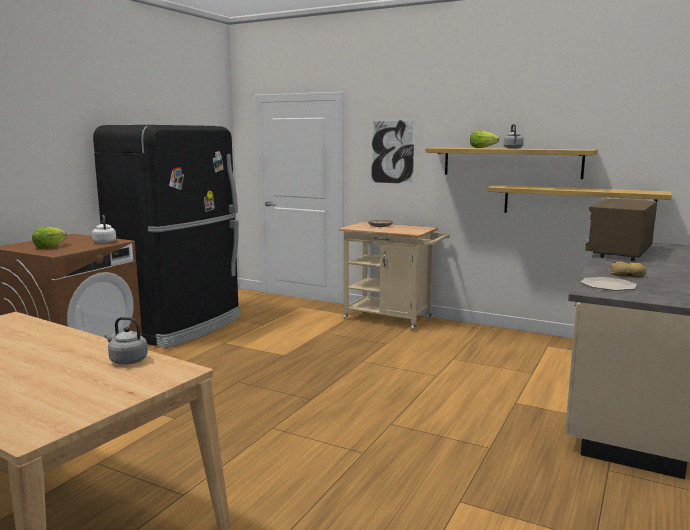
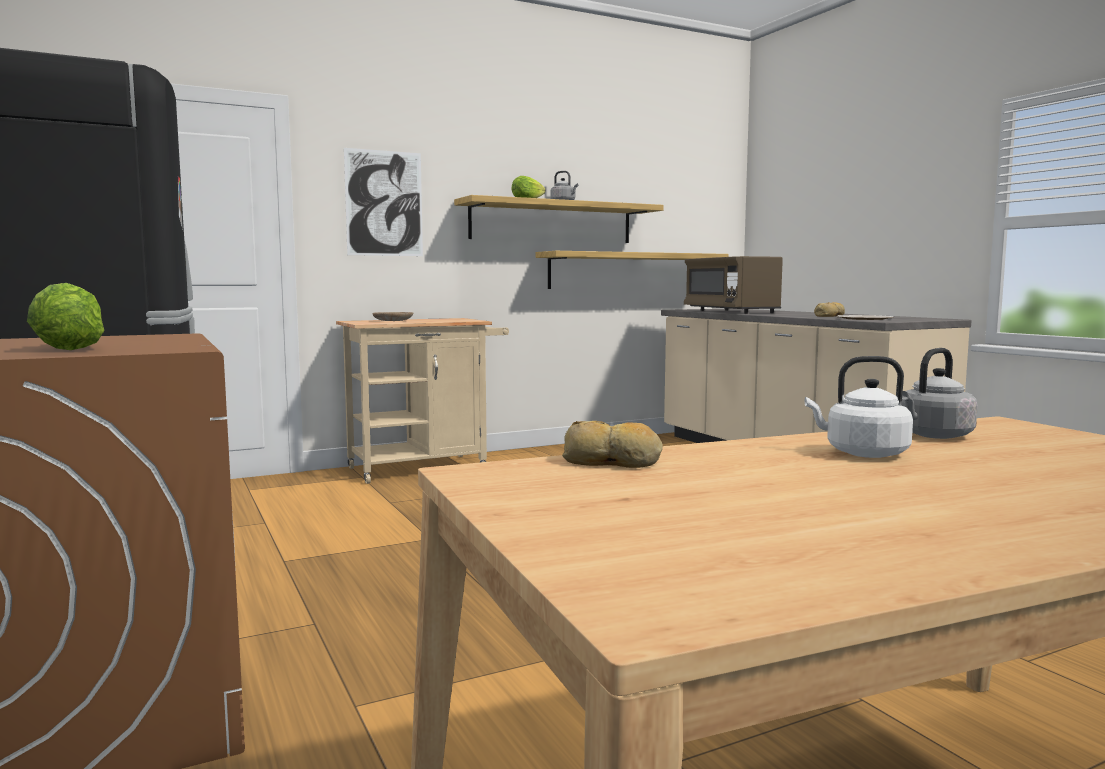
camera: 55 degrees left, 5 degrees down
(34, 327) = (612, 462): none -> bread
(104, 242) = (152, 337): white kettle -> white kettle (862, 453)

